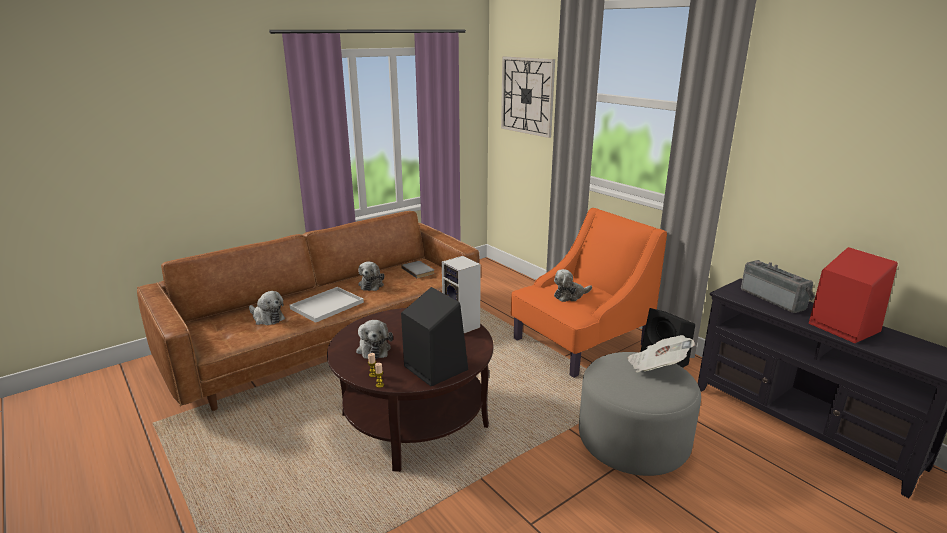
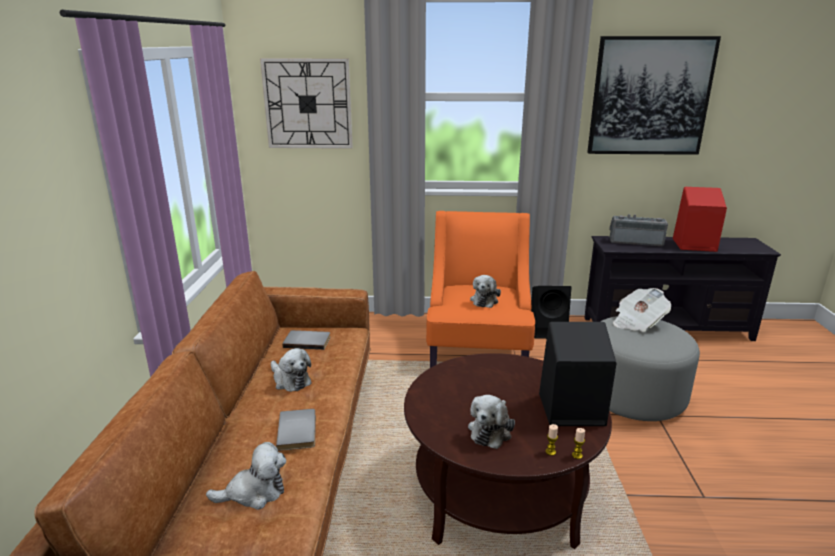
camera: 50 degrees left, 0 degrees up
(326, 306) = (299, 431): white tray -> grey book
(373, 348) = (491, 430): plush toy -> plush toy turned 90 degrees clockwise
(463, 326) = (500, 363): speaker -> none
(831, 123) = (650, 96): none -> picture

